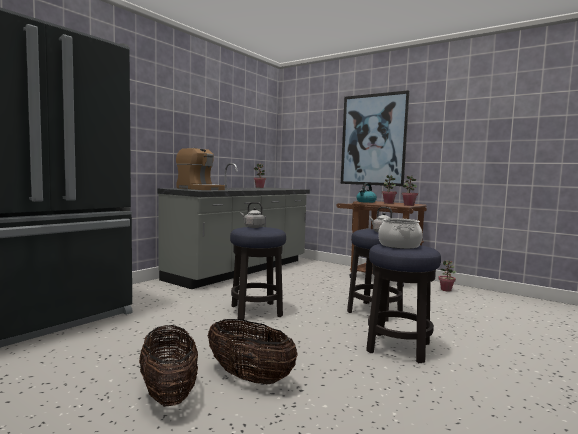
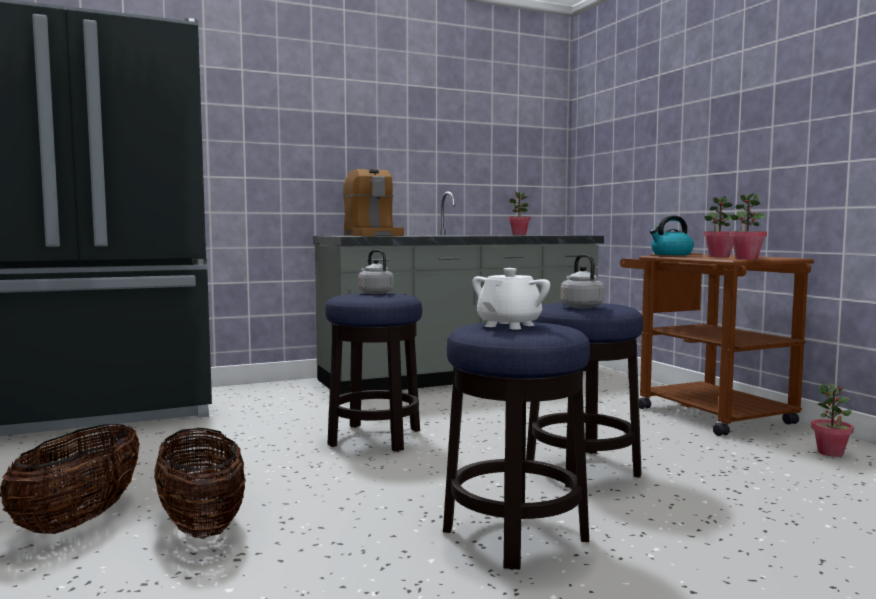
camera: 30 degrees right, 0 degrees up
(373, 140) = (717, 127): picture -> none
(399, 246) = (510, 325): cooking pot -> white teapot

